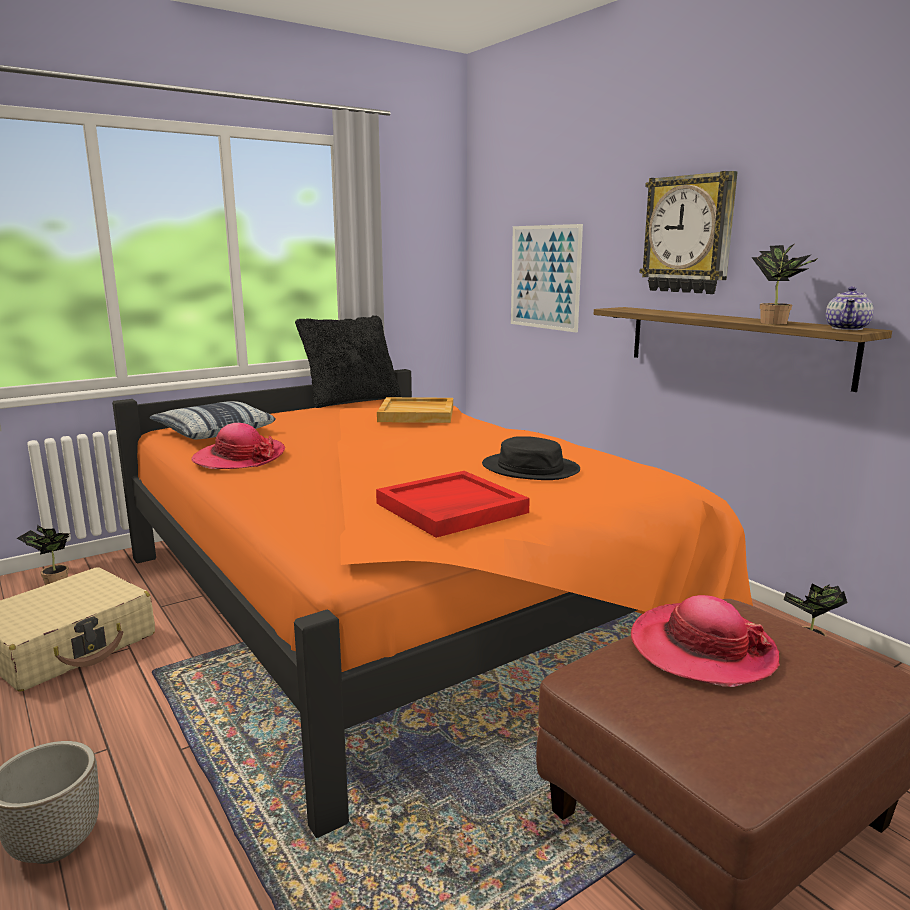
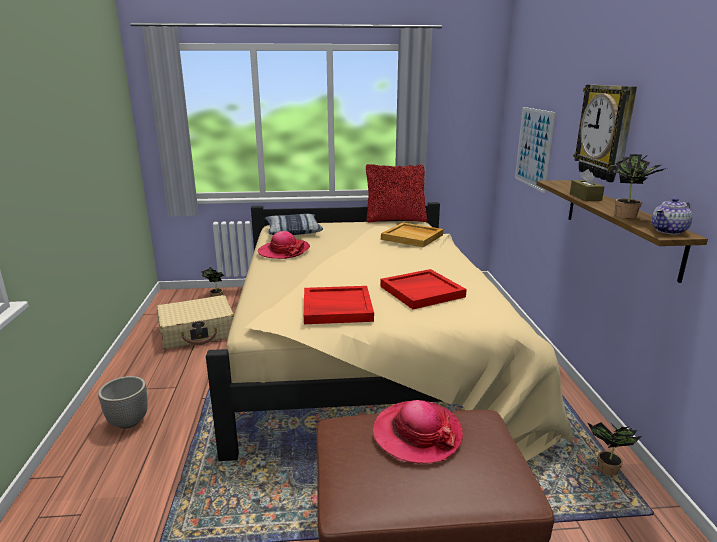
camera: 30 degrees right, 5 degrees up
(352, 400) = (395, 219): black pillow -> red pillow
(404, 600) = (368, 353): orange bed -> beige bed
(530, 468) = (422, 291): black hat -> red tray
(688, 315) = (585, 197): none -> brown tissue box

